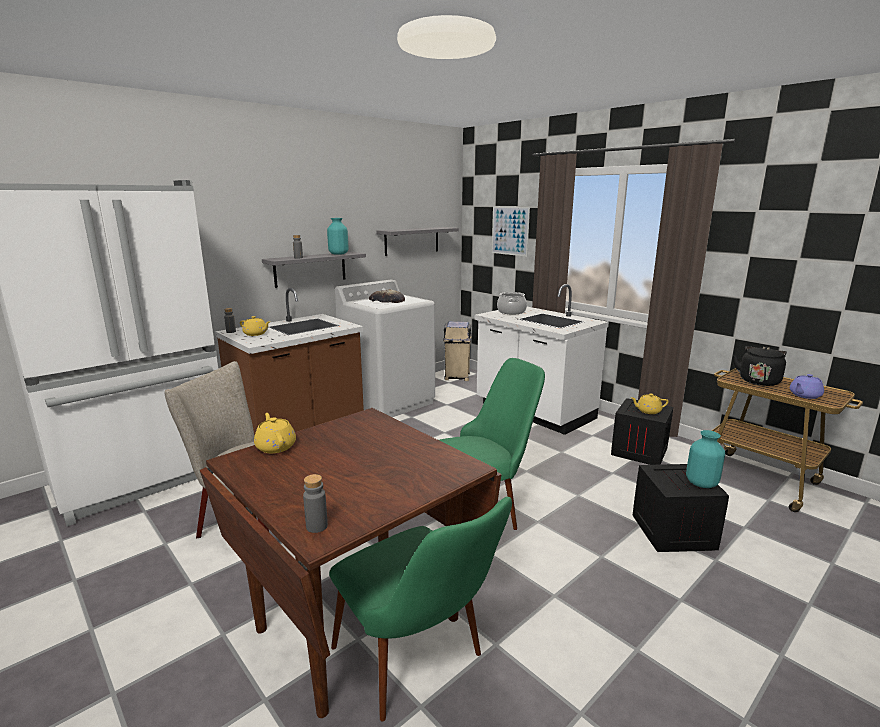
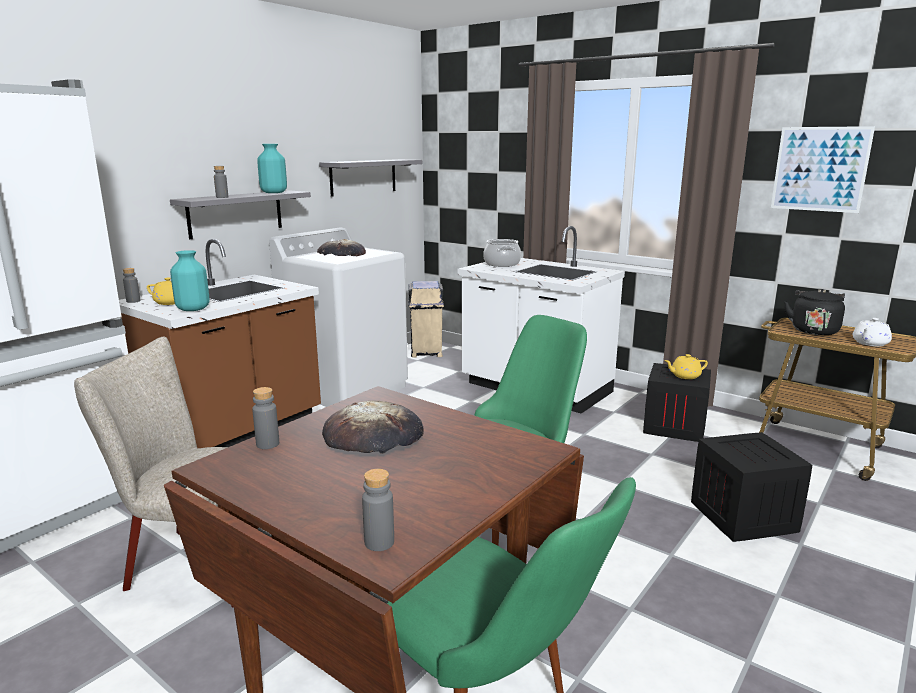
camera: 10 degrees left, 0 degrees up
(275, 446) = (267, 444): yellow teapot -> grey bottle
(350, 447) = (374, 436): none -> bread
(510, 230) = (489, 162): picture -> picture (820, 169)
(701, 483) = (777, 454): turquoise vase -> turquoise vase (193, 309)
(804, 395) = (869, 343): purple teapot -> white teapot

